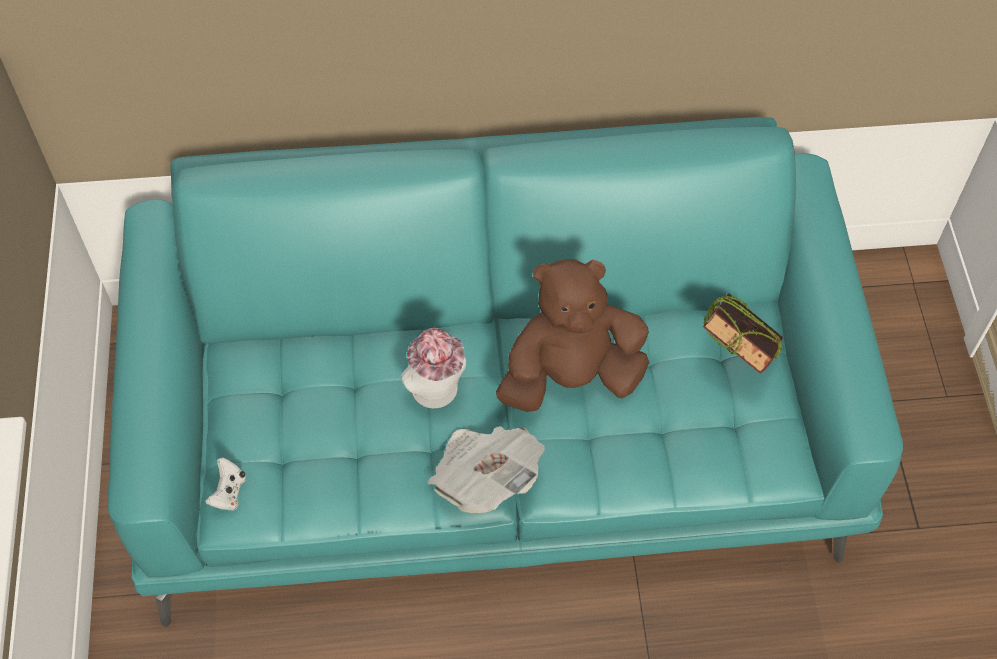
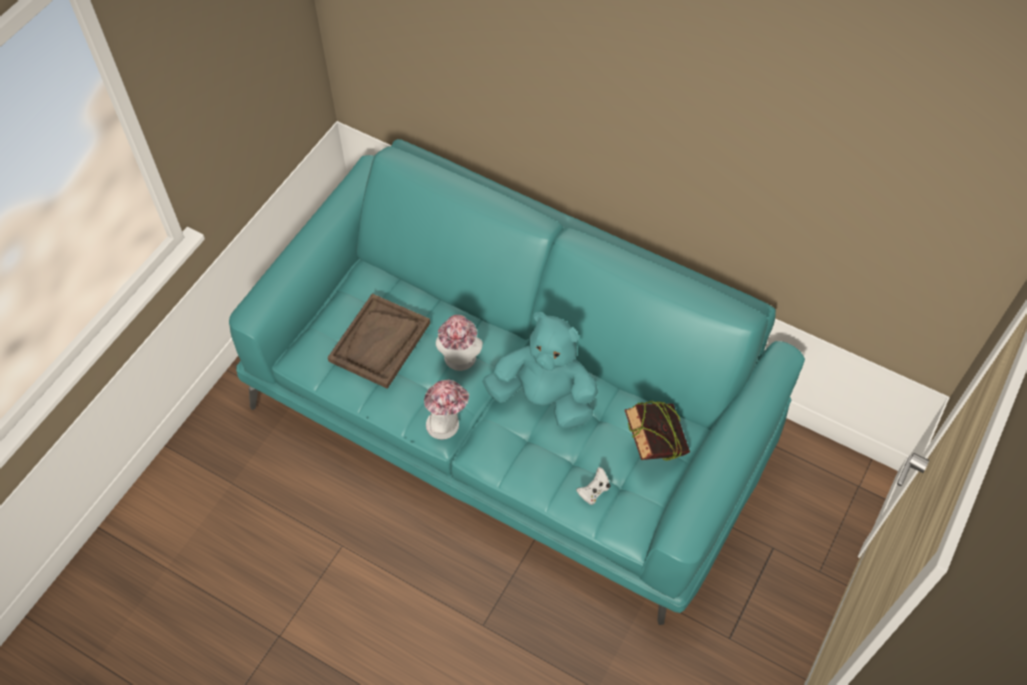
camera: 35 degrees right, 0 degrees up
(229, 492) = (306, 347): white game controller -> white game controller (594, 491)
(321, 430) = (380, 342): none -> brown tray
(485, 478) = (447, 424): newspaper -> hat
(571, 377) = (544, 398): brown plush toy -> turquoise plush toy

